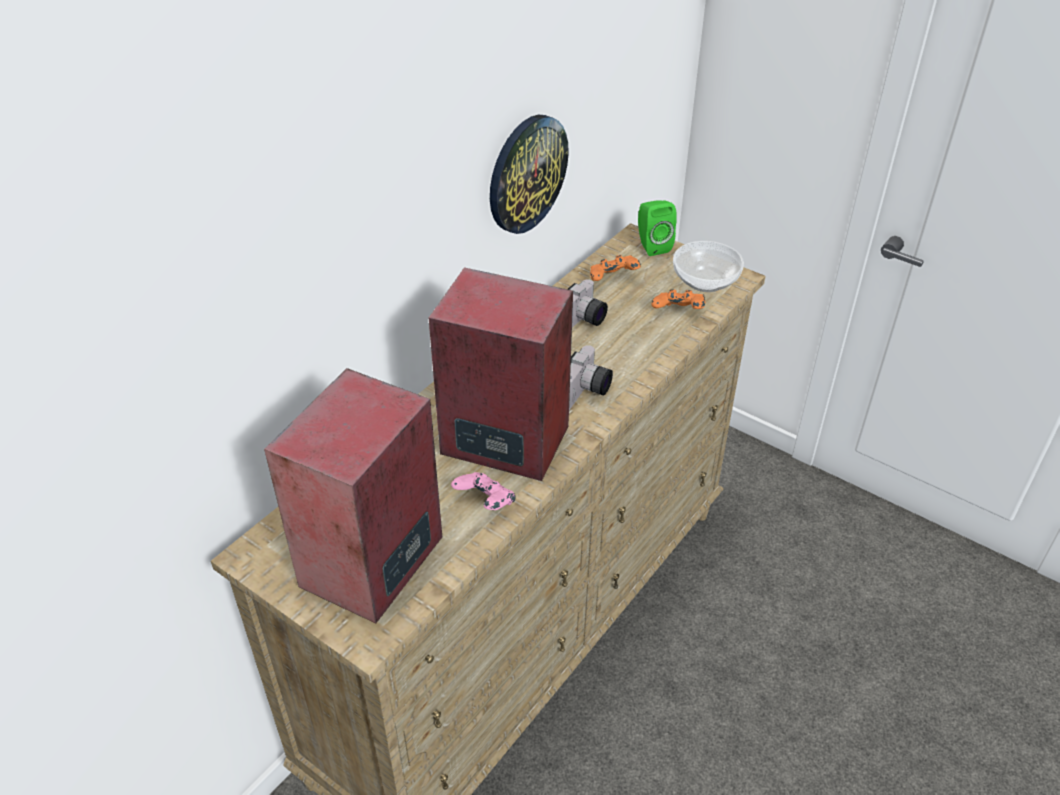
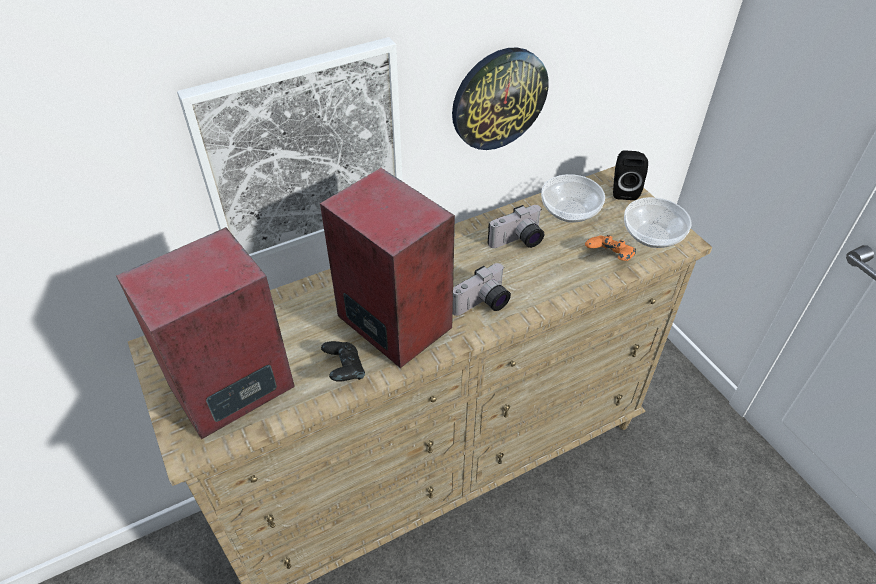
camera: 25 degrees right, 5 degrees up
(366, 277) = (303, 154): none -> picture
(485, 503) = (344, 370): pink game controller -> black game controller
(613, 280) = (570, 211): orange game controller -> bowl
(652, 246) = (623, 190): green speaker -> black speaker

